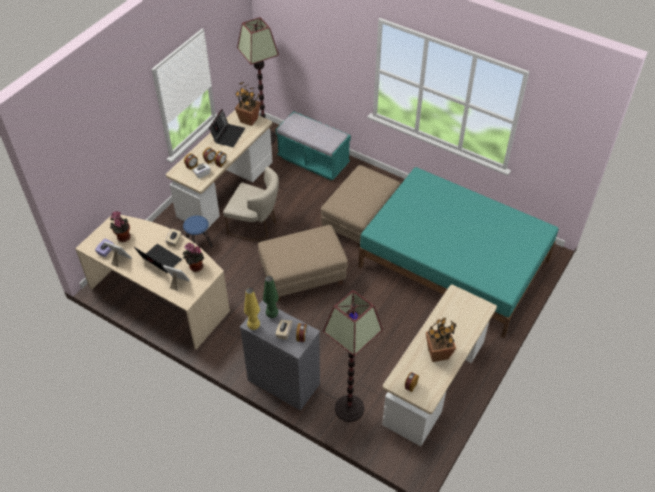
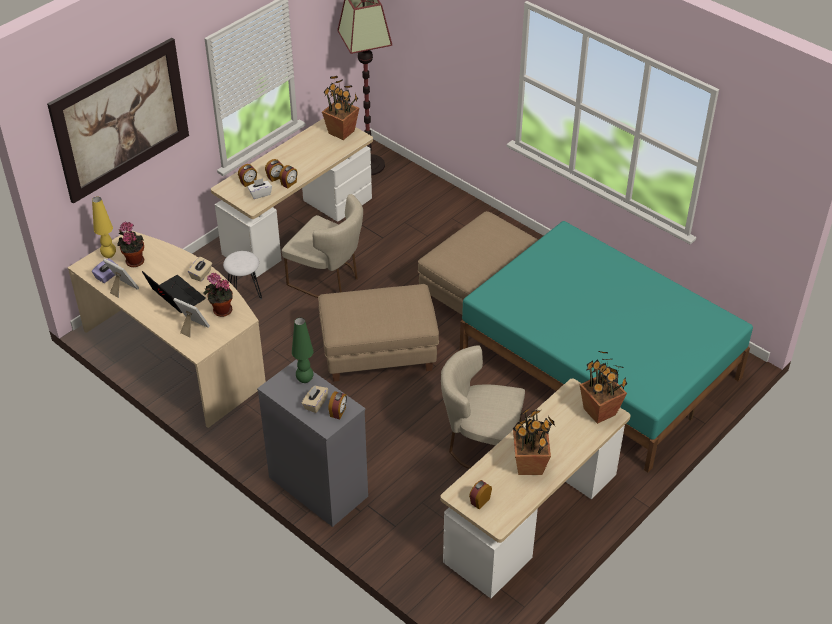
camera: 10 degrees right, 5 degrees down
(101, 137) = (121, 119): none -> picture
(199, 243) = (245, 292): blue stool -> white stool
(228, 135) = (308, 148): laptop -> none
(254, 327) = (276, 391): yellow table lamp -> yellow table lamp (109, 255)
(313, 161) = (430, 204): turquoise bench -> none
(349, 408) = (401, 534): floor lamp -> none
(387, 334) = (480, 444): none -> beige chair
(476, 307) = (600, 412): none -> potted plant

